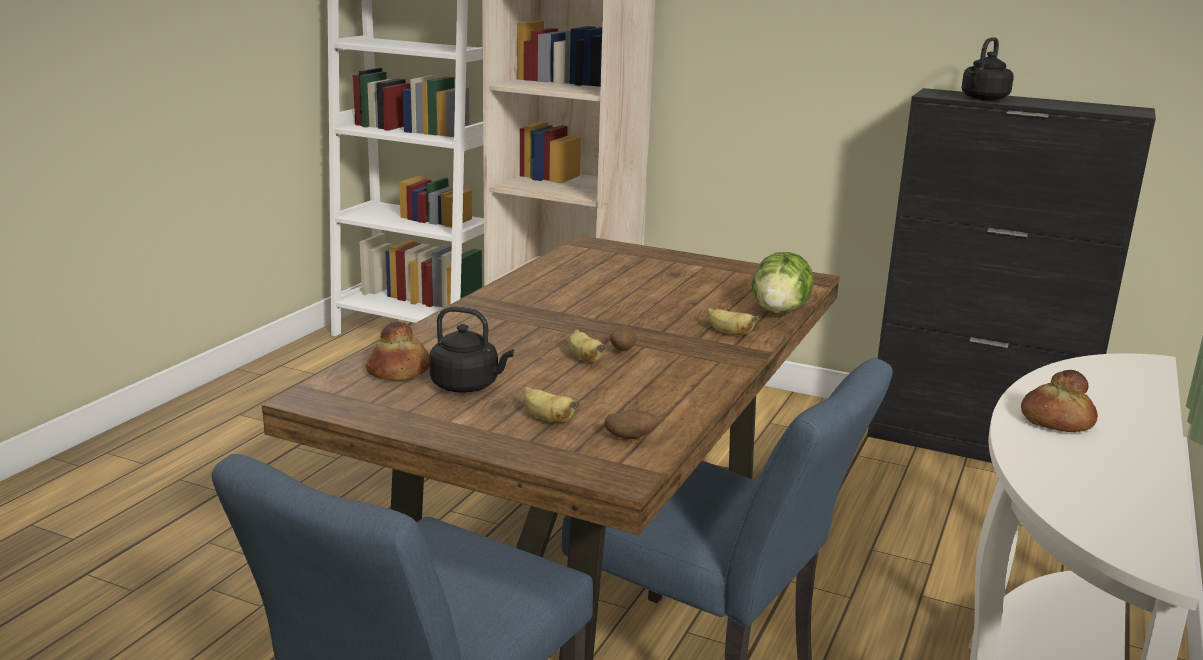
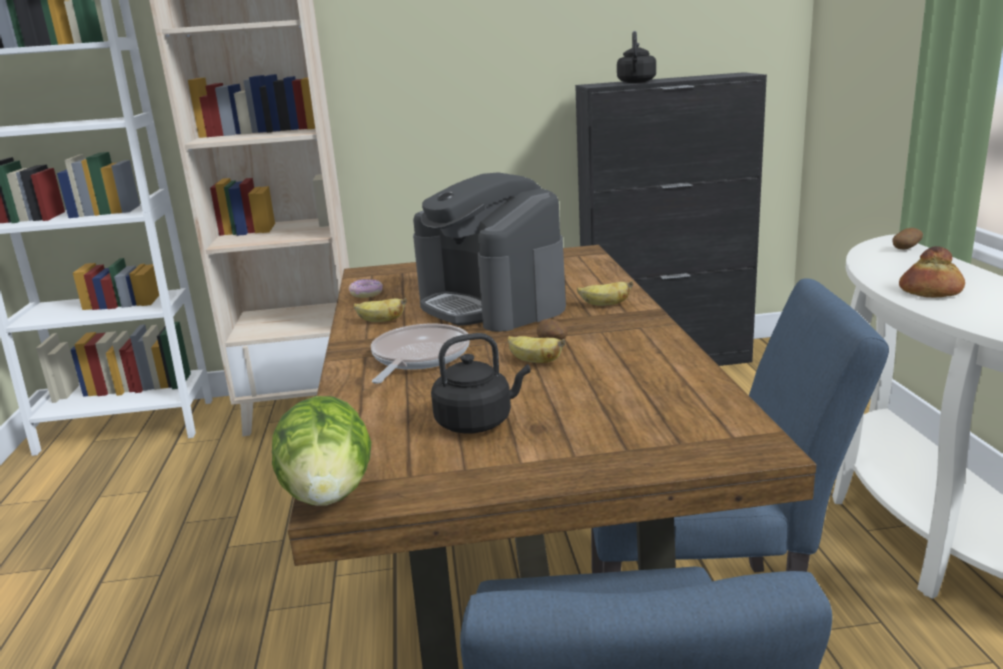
camera: 30 degrees left, 0 degrees up
(399, 371) = (385, 434): bread -> none
(508, 327) = (418, 357): none -> frying pan
(546, 419) = (602, 424): banana -> banana (380, 321)
(559, 263) = (366, 293): none -> donut
(630, 438) = (700, 412): potato -> potato (905, 249)
(638, 302) = (492, 304): none -> coffee machine
(779, 312) = (609, 279): lettuce -> lettuce (328, 494)

